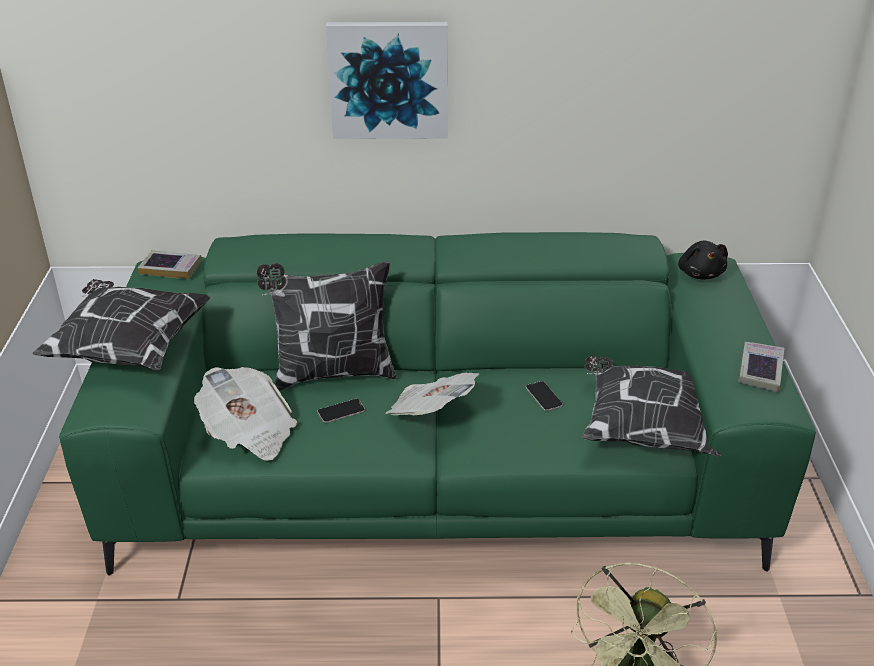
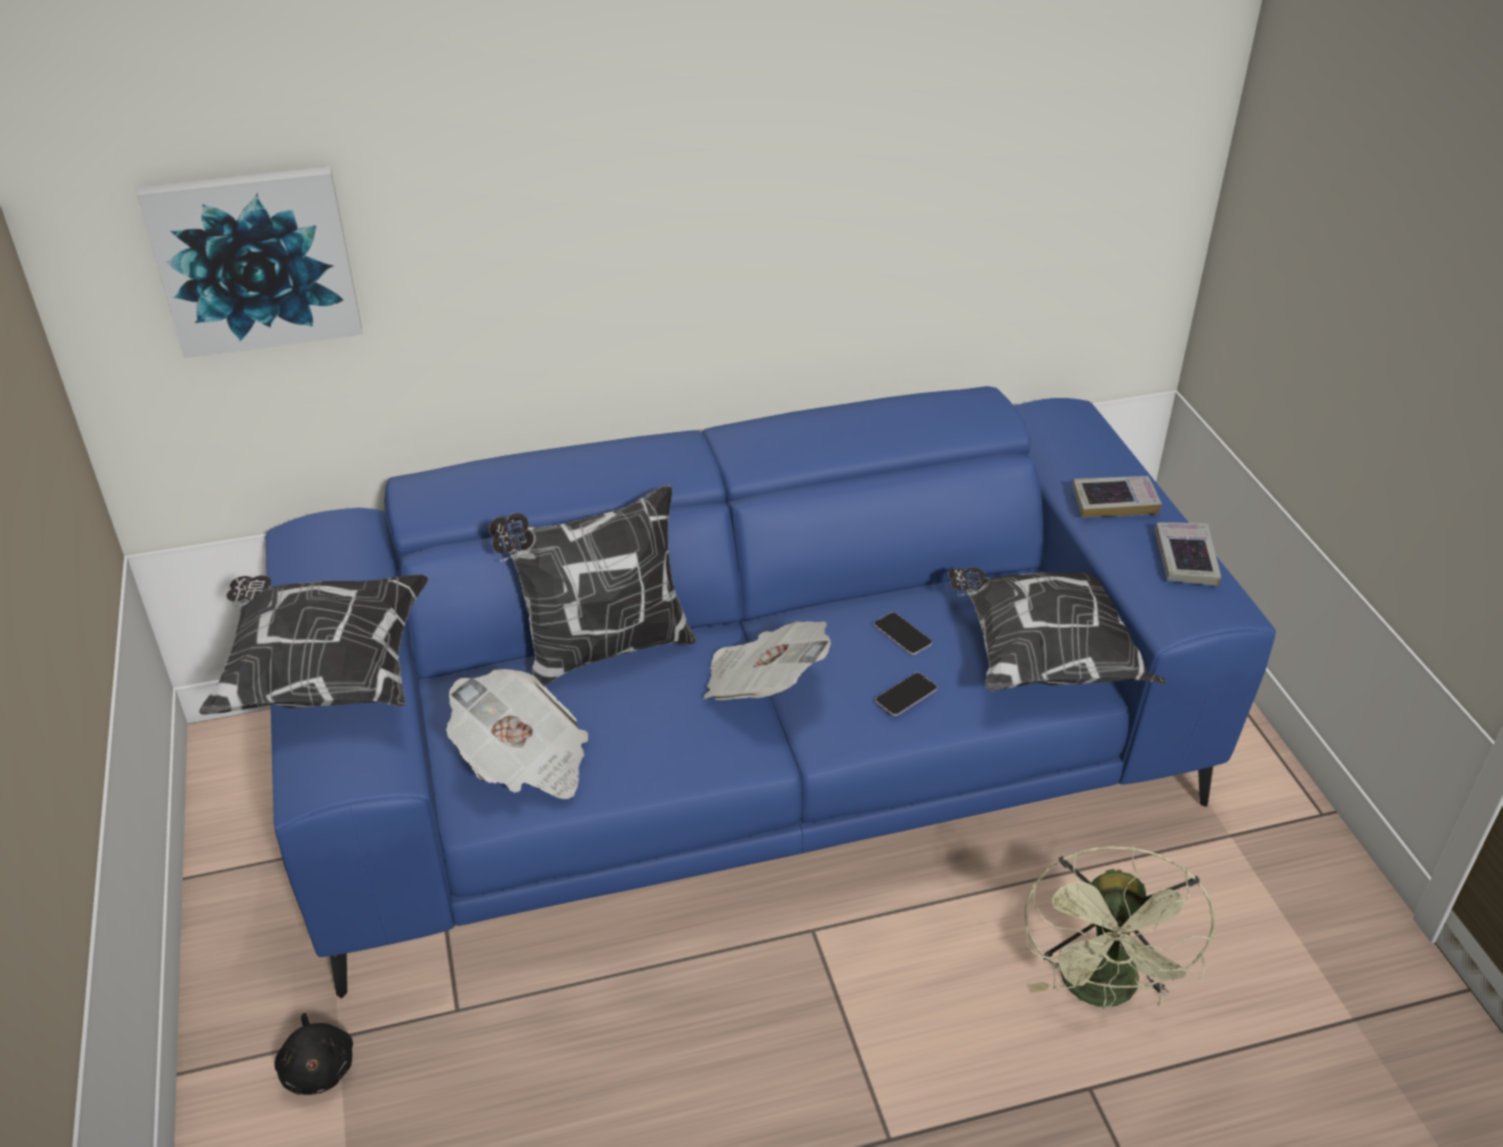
camera: 15 degrees left, 5 degrees up
(170, 268) = (329, 535): book -> book (1114, 501)
(341, 411) = (639, 705): phone -> phone (906, 695)
(388, 80) = (625, 222): picture -> picture (255, 260)
(437, 477) = (750, 760): green sofa -> blue sofa
(700, 273) = (1060, 430): black plush toy -> black plush toy (318, 1067)

